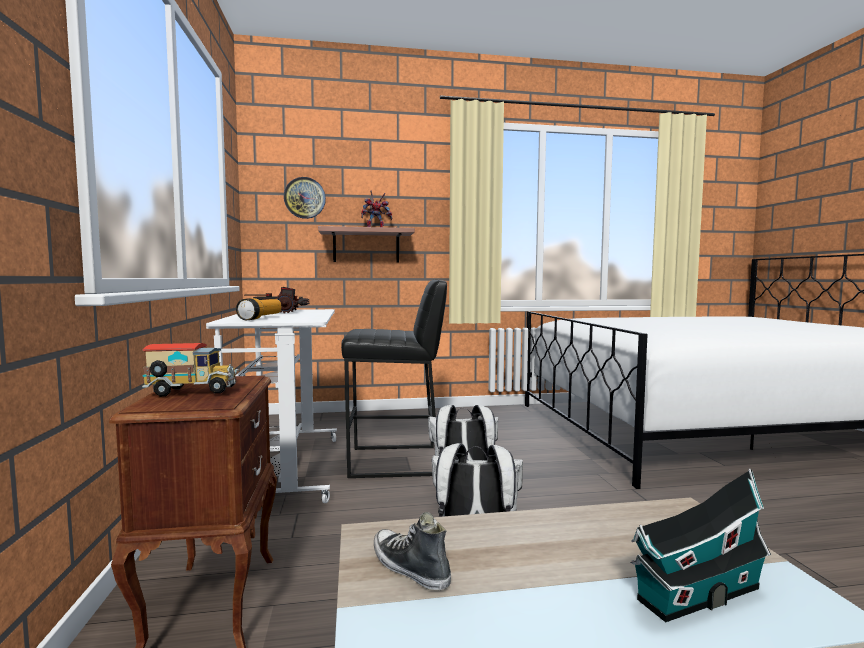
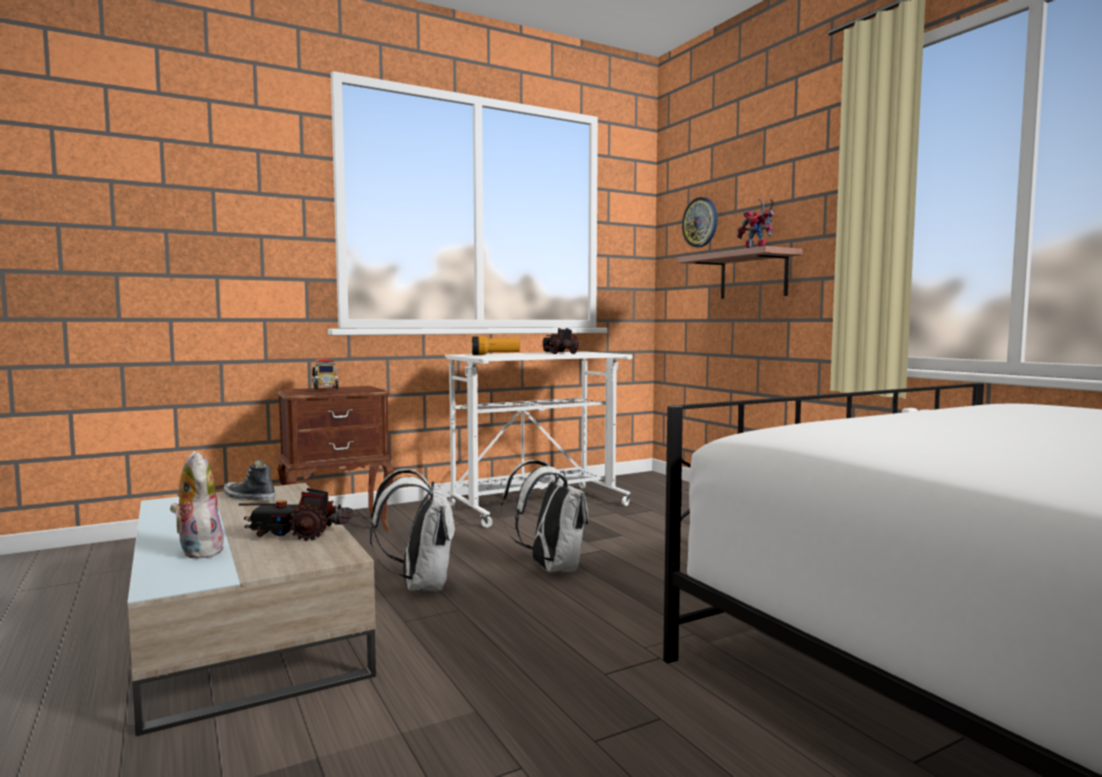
camera: 70 degrees right, 0 degrees up
(396, 461) = (602, 533): black stool -> none
(409, 567) = (248, 497): shoe -> shoe turned 90 degrees counterclockwise
(613, 529) = (298, 534): none -> toy truck
(695, 595) = (197, 551): toy house -> plush toy

